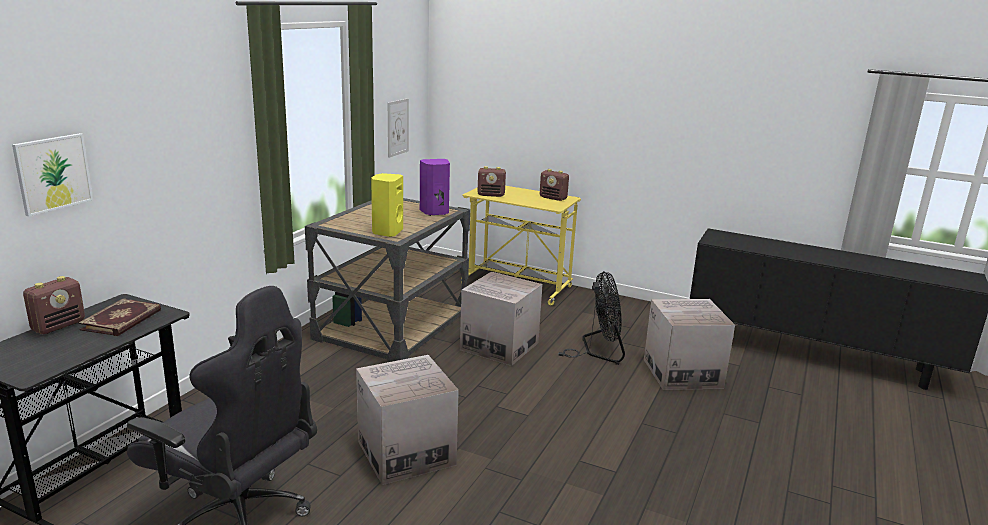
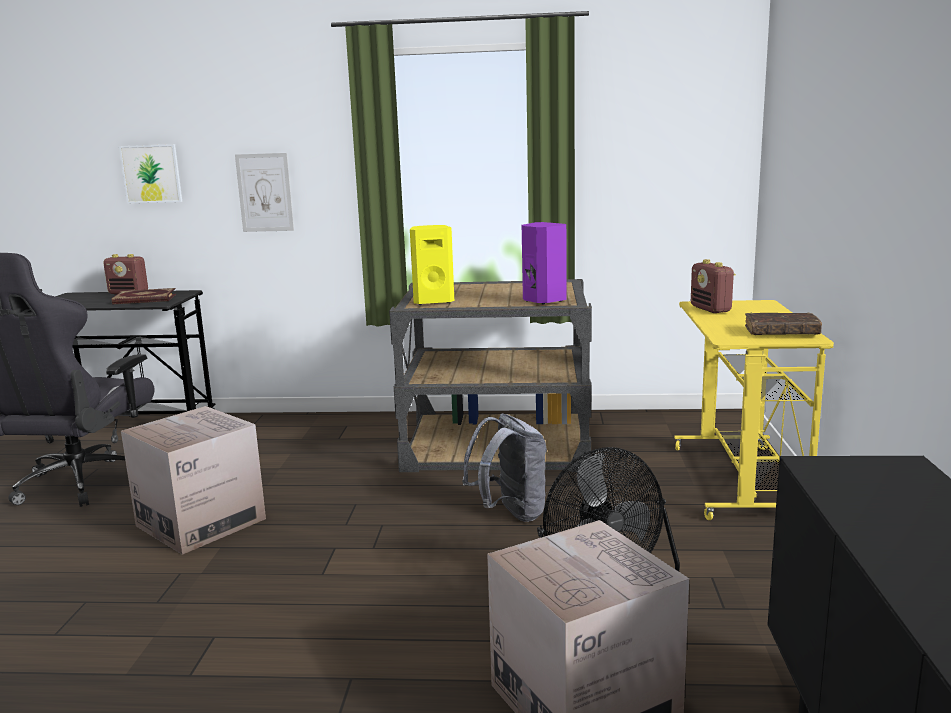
camera: 70 degrees right, 5 degrees down
(398, 127) = (665, 196): picture -> picture (265, 192)
(499, 346) = (510, 513): cardboard box -> grey backpack
(553, 198) = (781, 332): radio -> brown book

